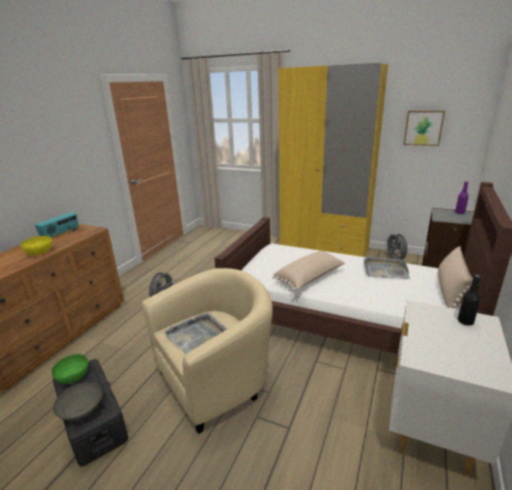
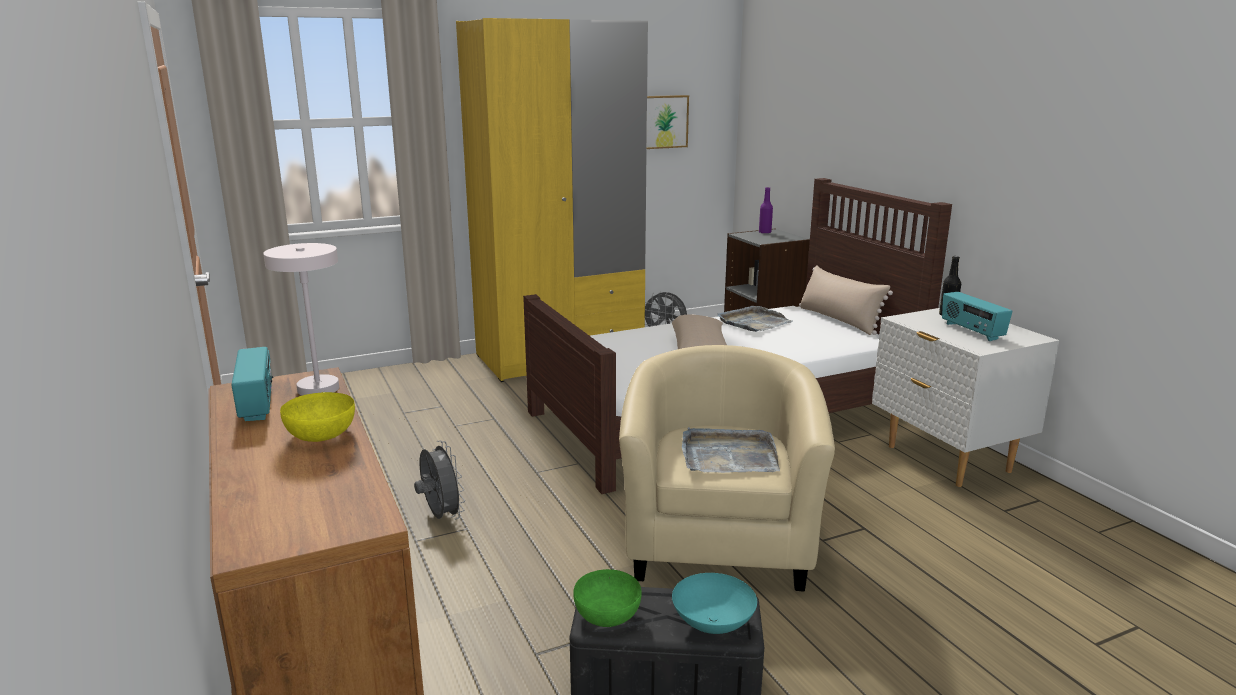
camera: 50 degrees left, 5 degrees down
(80, 236) = (321, 391): none -> white table lamp
(81, 412) = (714, 625): grey bowl -> turquoise bowl
(448, 343) = (971, 331): none -> radio

